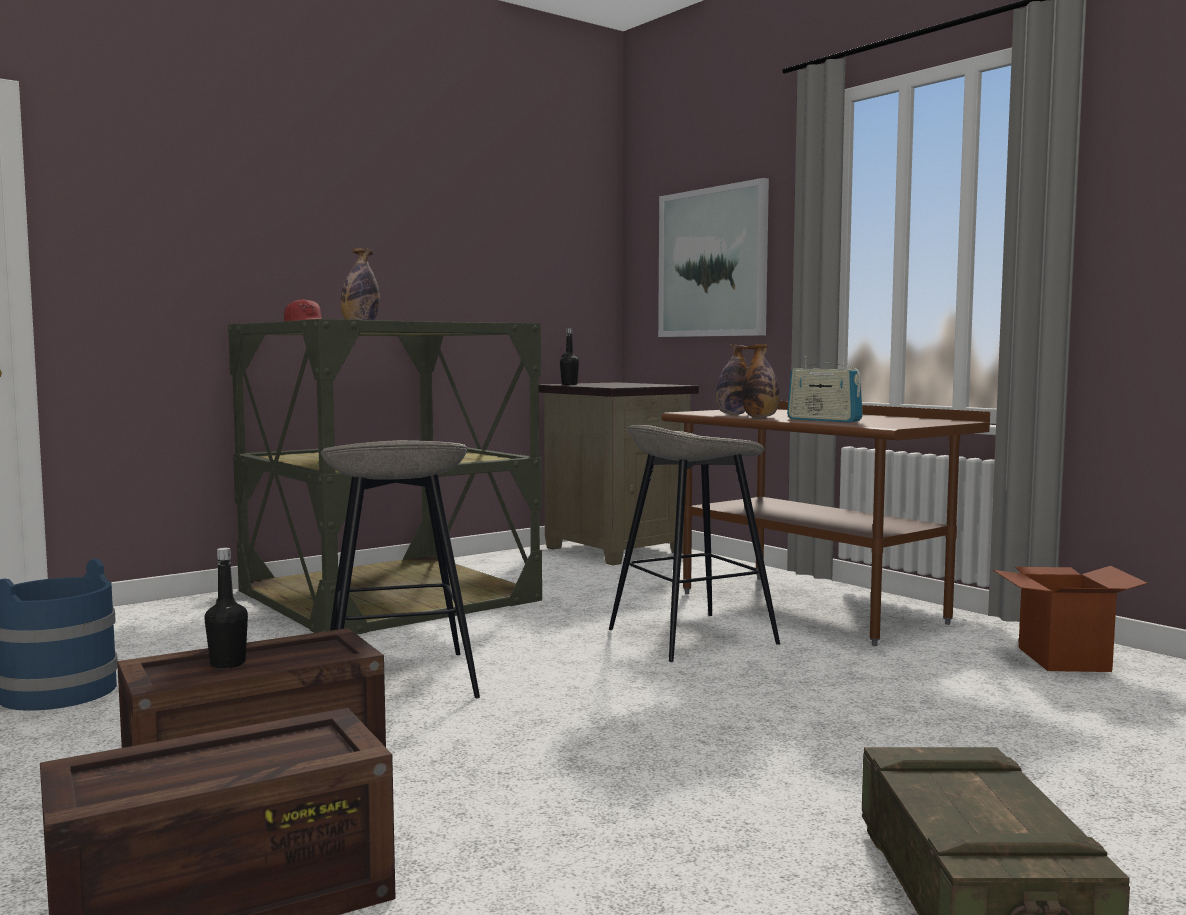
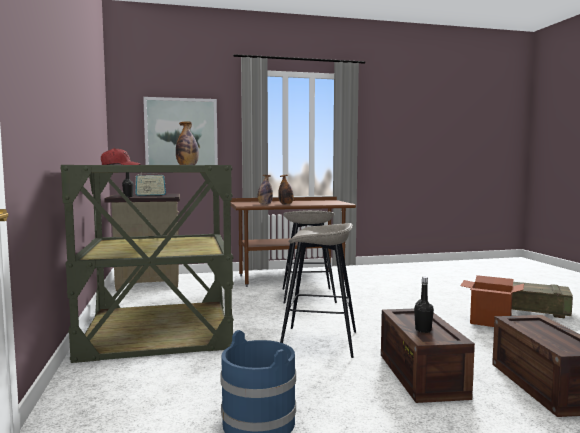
camera: 65 degrees left, 0 degrees up
(823, 420) = (311, 203): radio -> radio (150, 195)
(1063, 659) = (374, 270): cardboard box -> cardboard box (490, 322)

